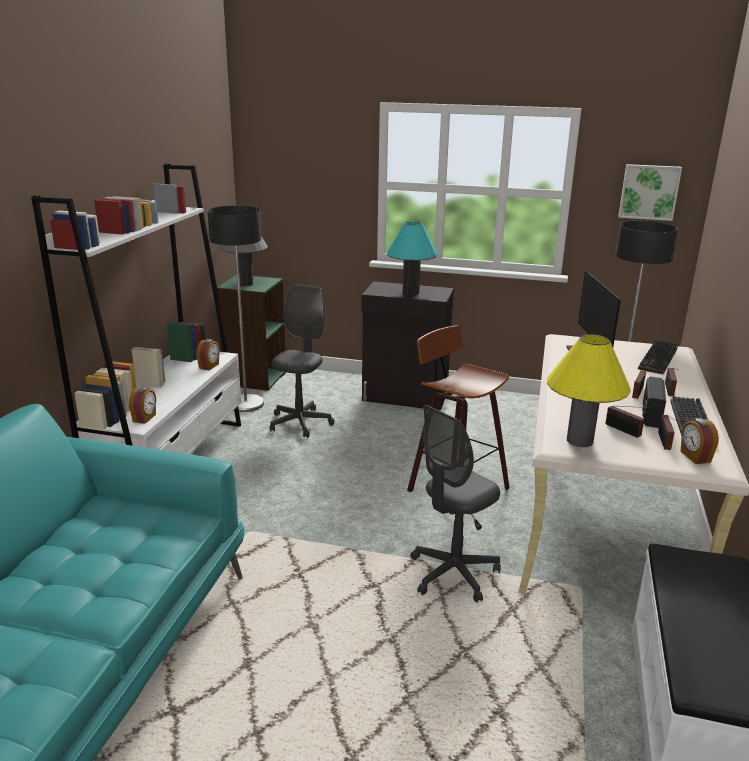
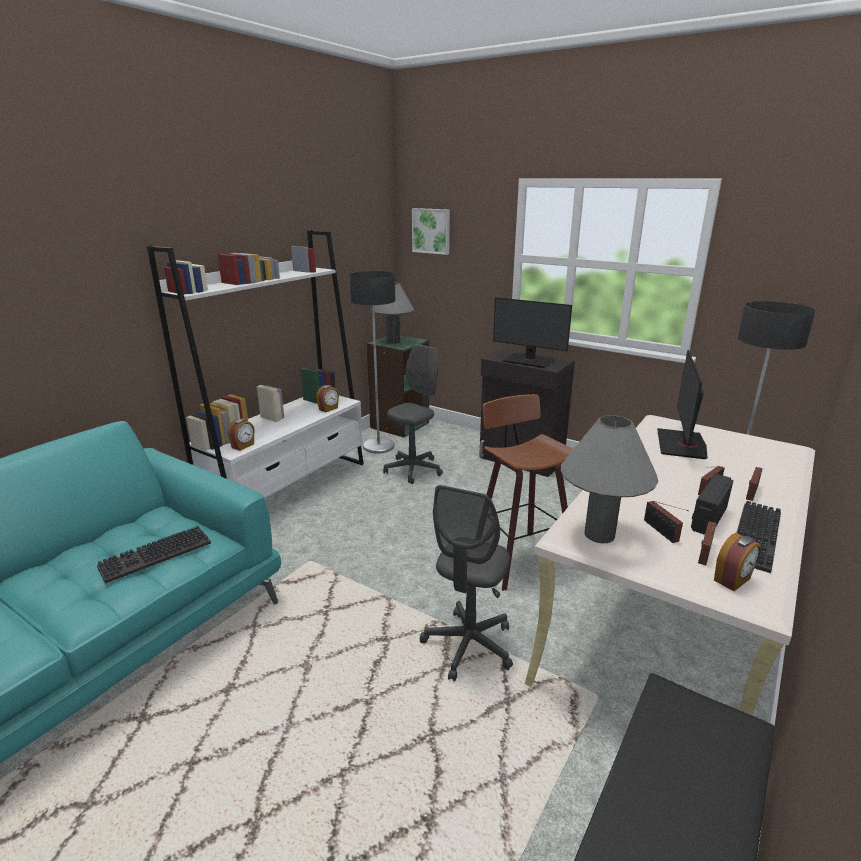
camera: 20 degrees right, 0 degrees up
(410, 292) = (529, 360): turquoise table lamp -> monitor
(453, 574) = (468, 646): grey office chair -> grey office chair turned 45 degrees counterclockwise
(579, 440) = (599, 534): yellow table lamp -> grey table lamp
(649, 192) = (795, 271): picture -> picture (431, 231)
(659, 359) = (761, 456): keyboard -> keyboard (154, 557)
(694, 457) = (733, 580): alarm clock -> alarm clock turned 135 degrees counterclockwise

